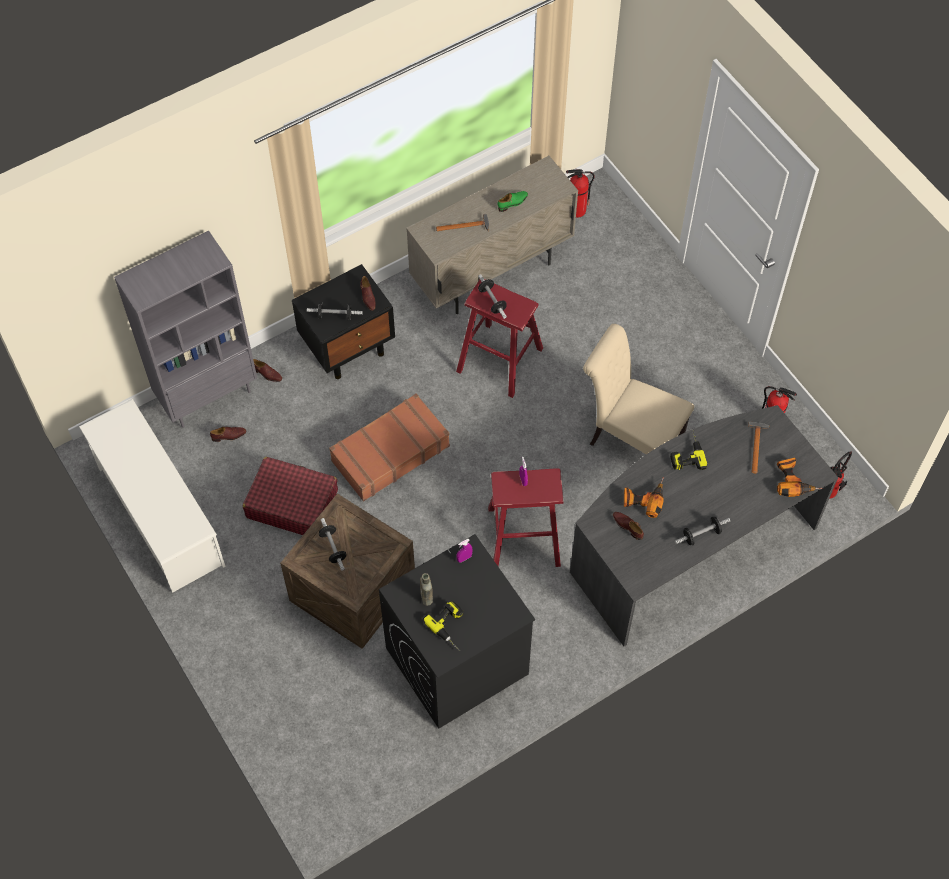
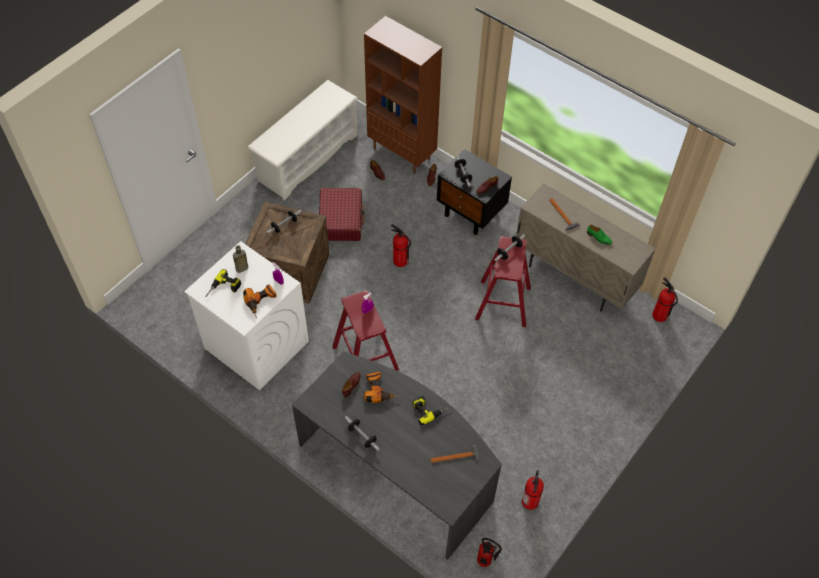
camera: 70 degrees right, 5 degrees down
(208, 395) = (402, 153): grey bookcase -> brown bookcase
(389, 453) = (399, 261): brown suitcase -> fire extinguisher
(456, 661) = (256, 344): black washing machine -> white washing machine
(630, 439) = (473, 405): beige chair -> none
(794, 480) = (436, 492): power drill -> power drill (261, 301)

